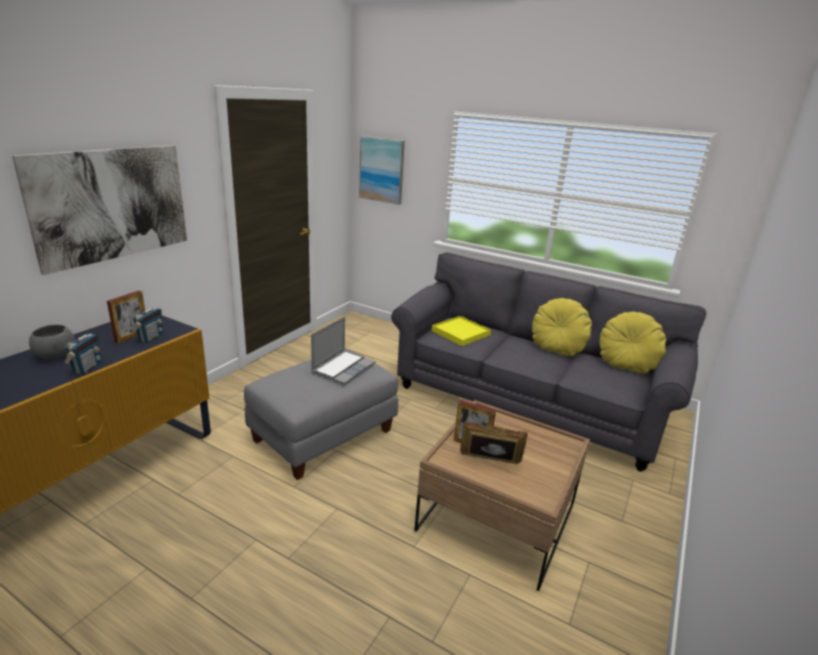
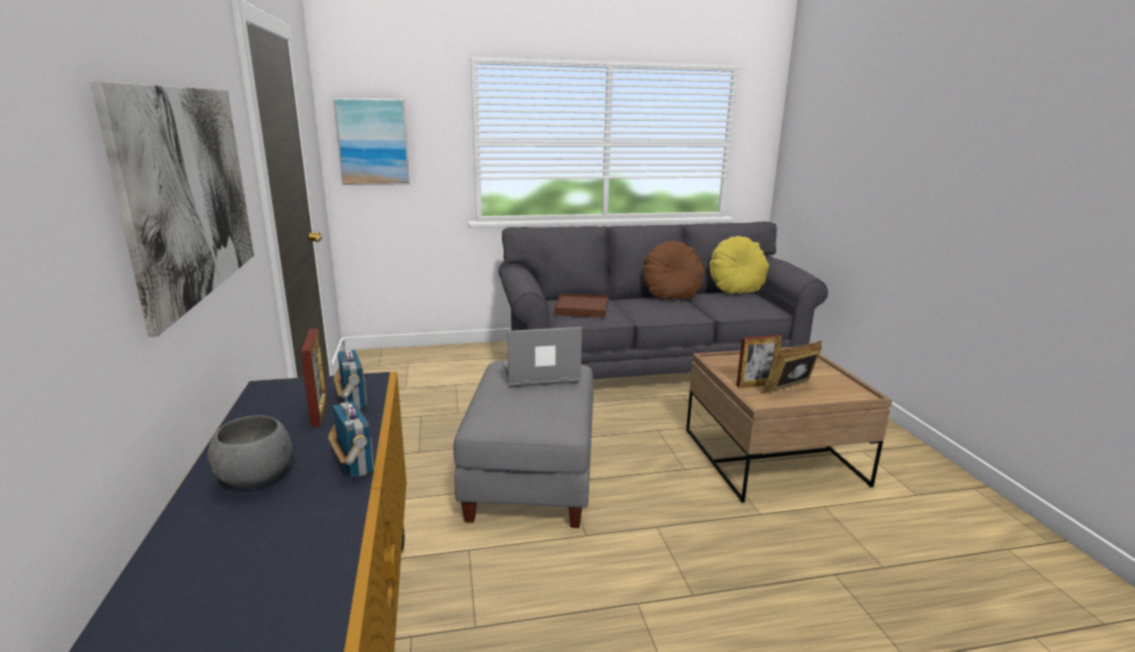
camera: 40 degrees left, 5 degrees down
(343, 368) = (539, 375): laptop -> laptop turned 90 degrees counterclockwise
(460, 333) = (581, 308): yellow tray -> brown tray
(556, 350) = (671, 297): yellow pillow -> brown pillow

